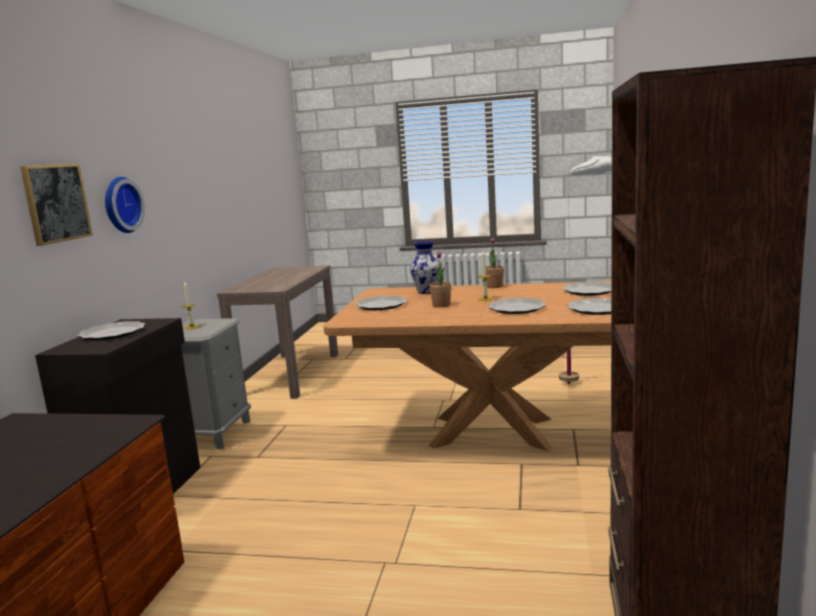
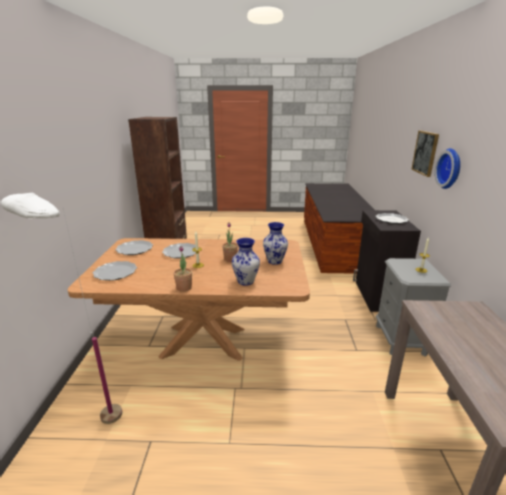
camera: 170 degrees right, 10 degrees up
(381, 305) = (275, 261): plate -> vase

